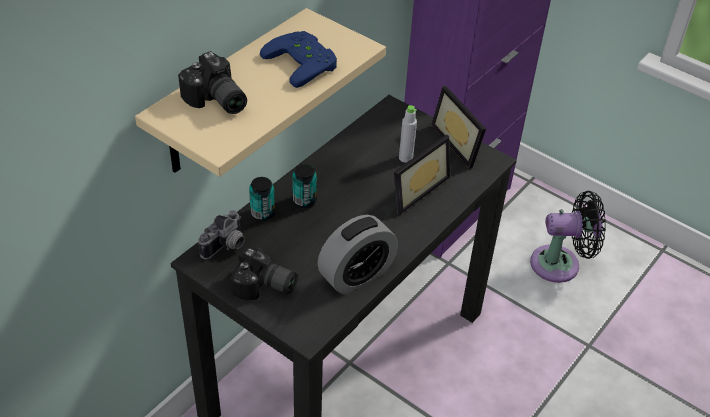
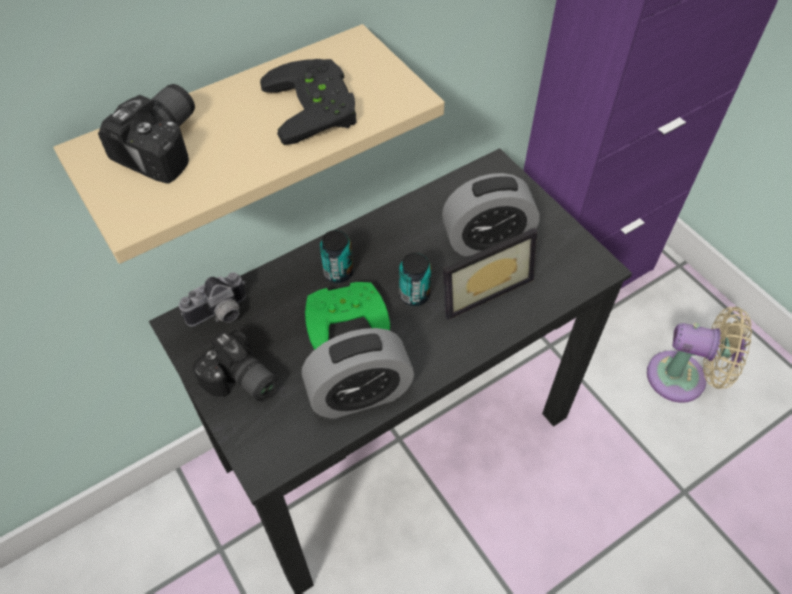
camera: 20 degrees right, 10 degrees up
(215, 102) = (166, 145): camera -> camera turned 135 degrees counterclockwise
(262, 213) = (281, 279): can -> can (414, 295)
(304, 62) = (317, 106): blue game controller -> black game controller
(323, 227) = (345, 315): none -> green game controller
(405, 158) = (486, 240): grey bottle -> alarm clock
(461, 142) = (566, 233): picture frame -> none
(560, 264) = (683, 378): black fan -> beige fan

